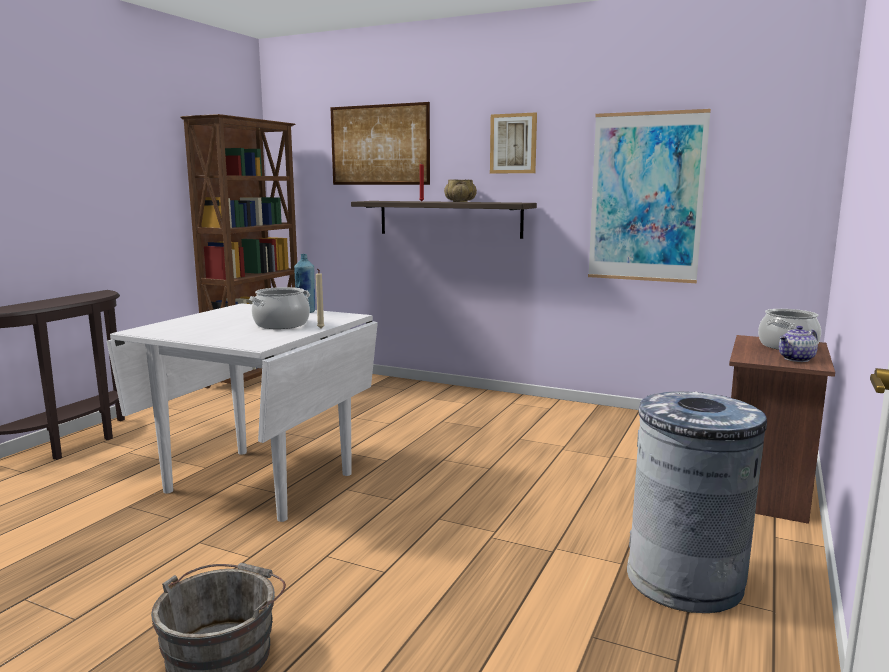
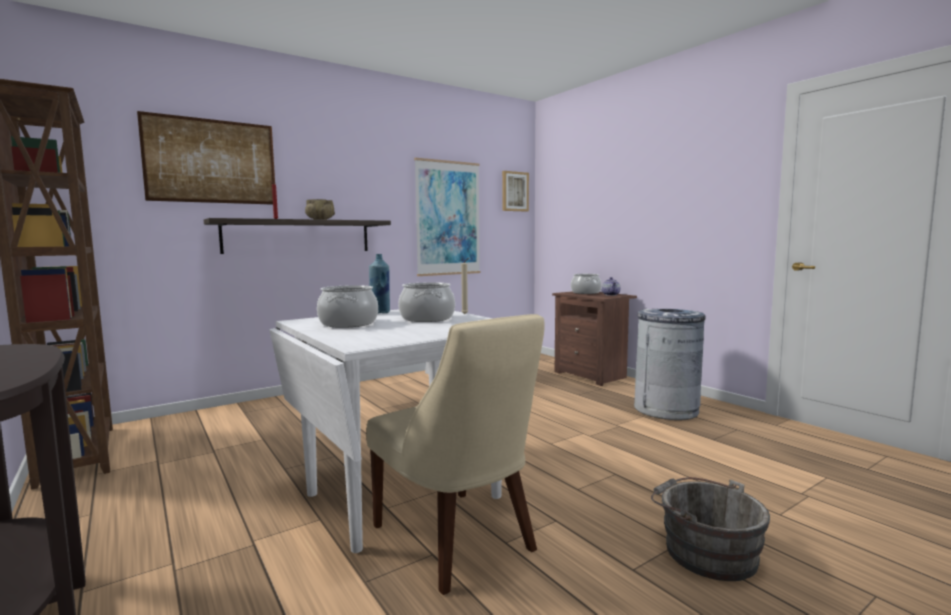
camera: 60 degrees left, 5 degrees down
(193, 522) = (457, 541): none -> beige chair
(237, 315) = (349, 323): none -> cooking pot
(513, 143) = (354, 173): picture -> picture (514, 191)

